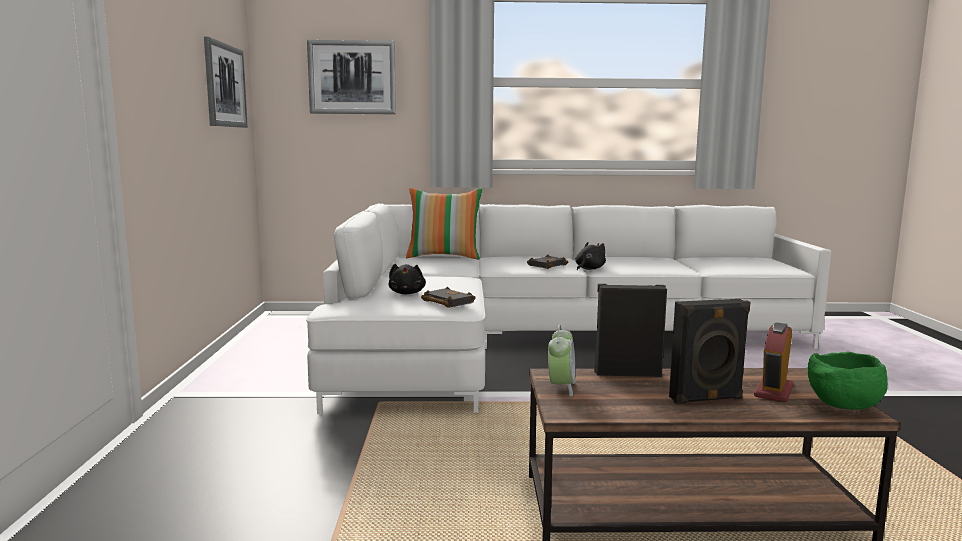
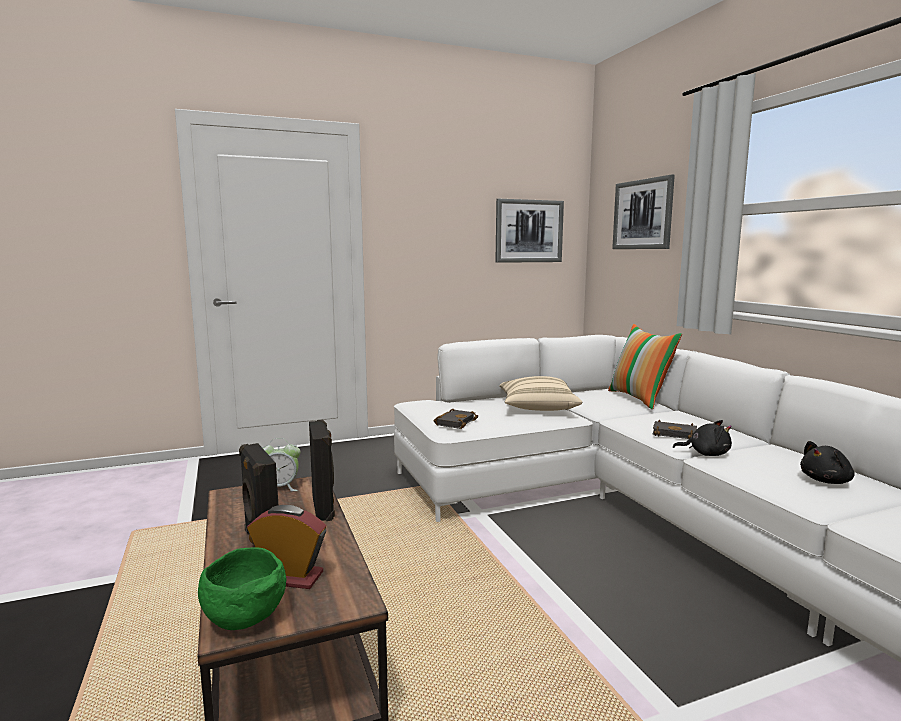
camera: 70 degrees right, 0 degrees up
(407, 293) = (471, 409): black plush toy -> black plush toy (827, 481)
(430, 279) = (537, 408): none -> beige pillow

